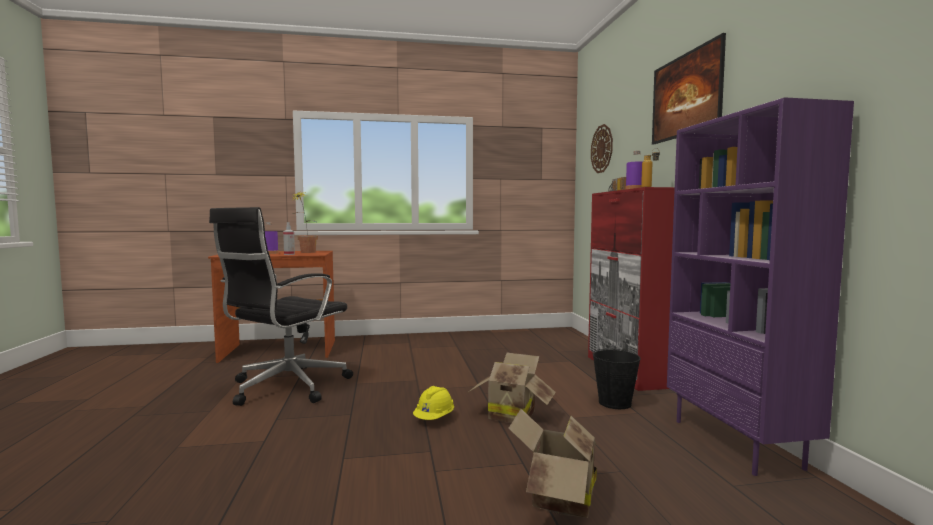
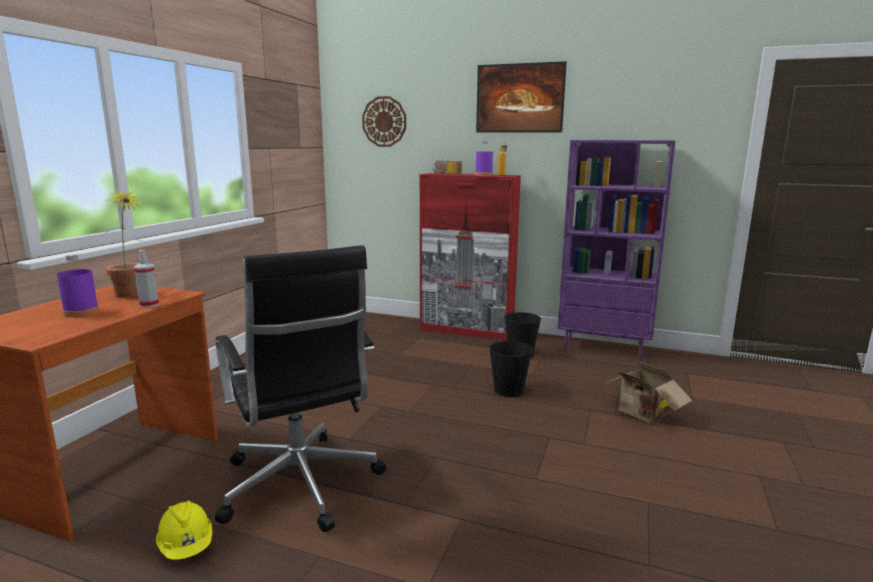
camera: 60 degrees left, 10 degrees up
(434, 418) = (488, 421): yellow hard hat -> yellow hard hat (186, 546)
(511, 414) = (508, 390): cardboard box -> black bucket

